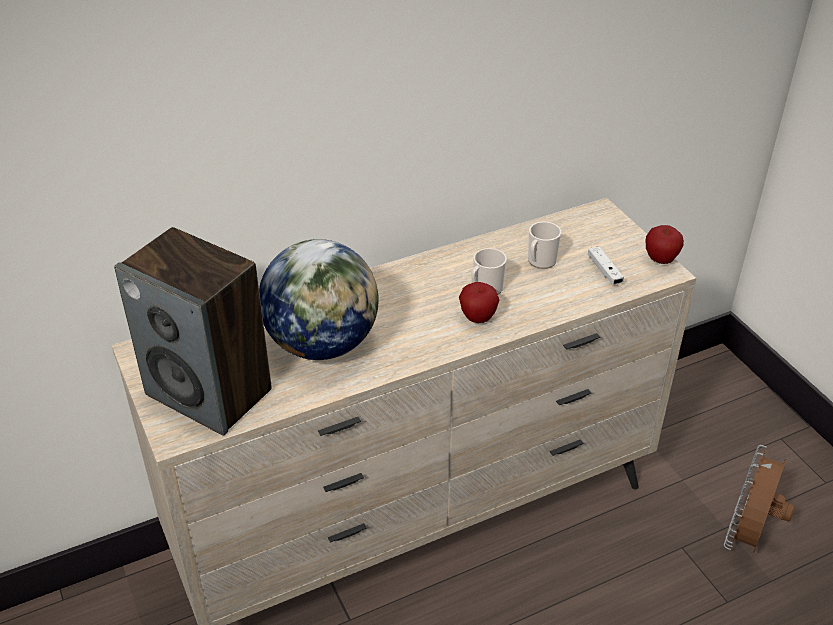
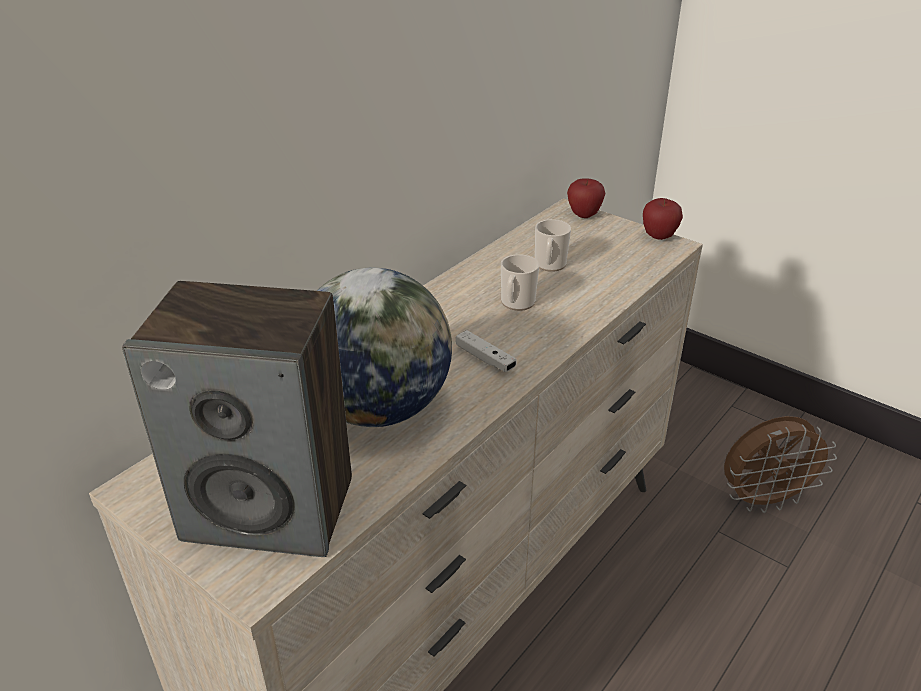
camera: 25 degrees left, 5 degrees down
(477, 318) = (531, 333): apple -> apple (584, 215)
(604, 271) = (617, 258): white game controller -> white game controller (485, 358)
(747, 536) = (763, 500): brown fan -> brown fan turned 105 degrees counterclockwise

